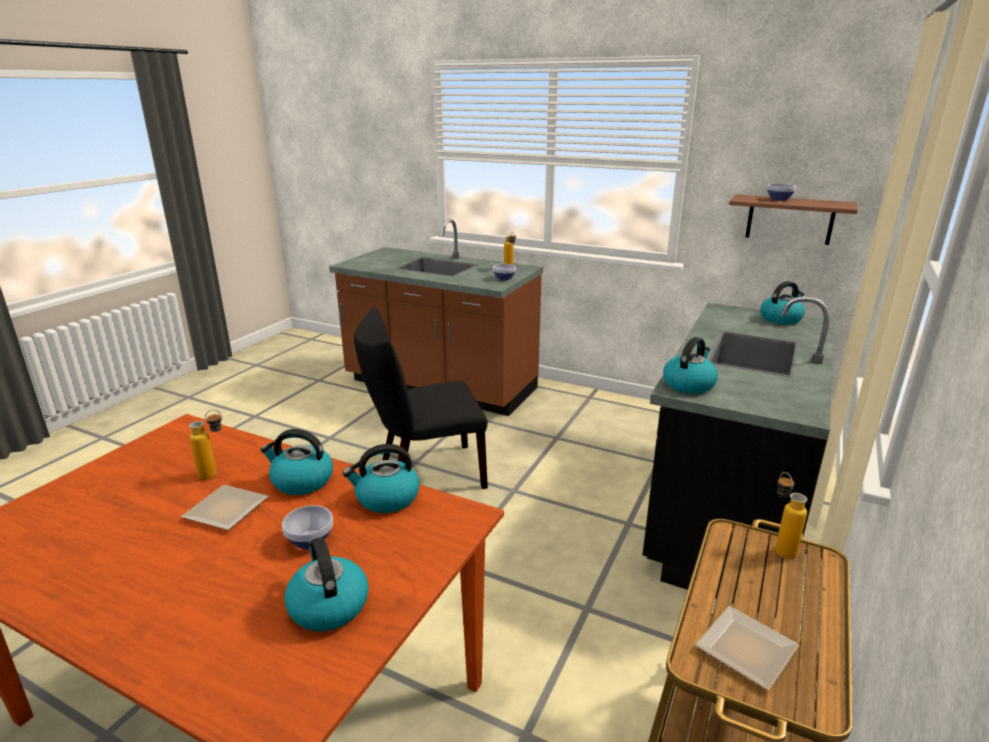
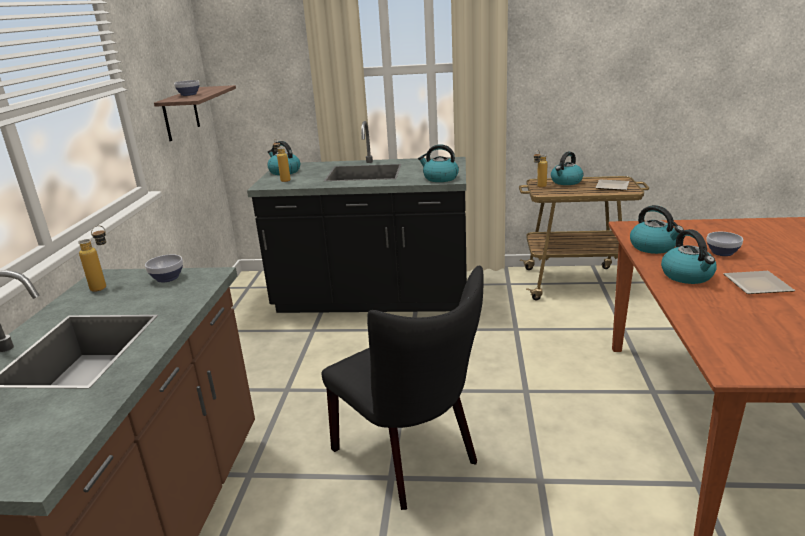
camera: 110 degrees left, 0 degrees up
(215, 474) = (743, 309): bottle -> bottle (283, 180)
(328, 605) = (744, 234): kettle -> kettle (566, 182)

